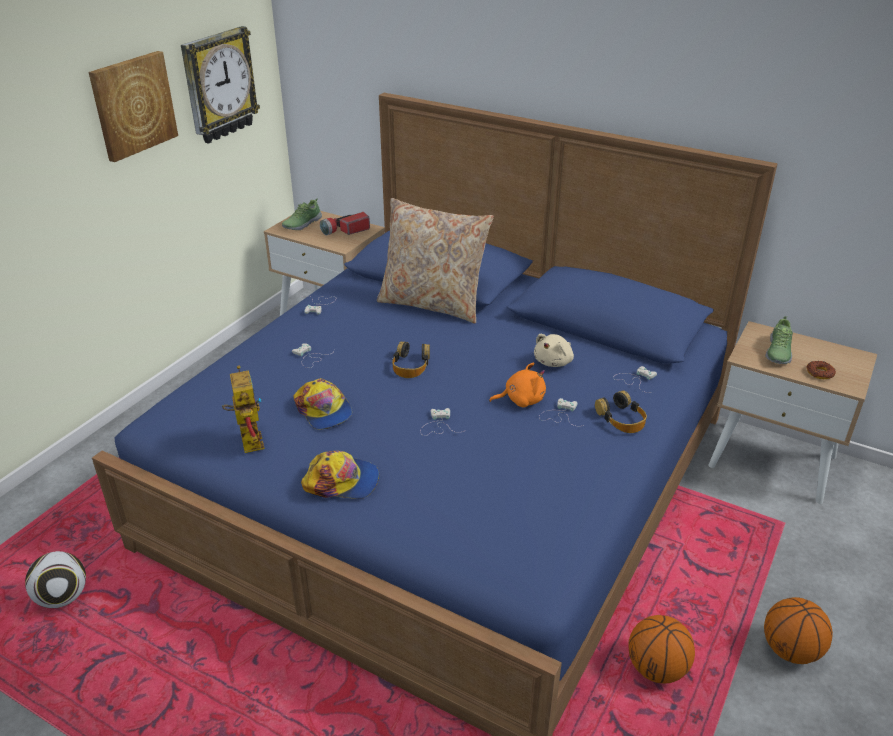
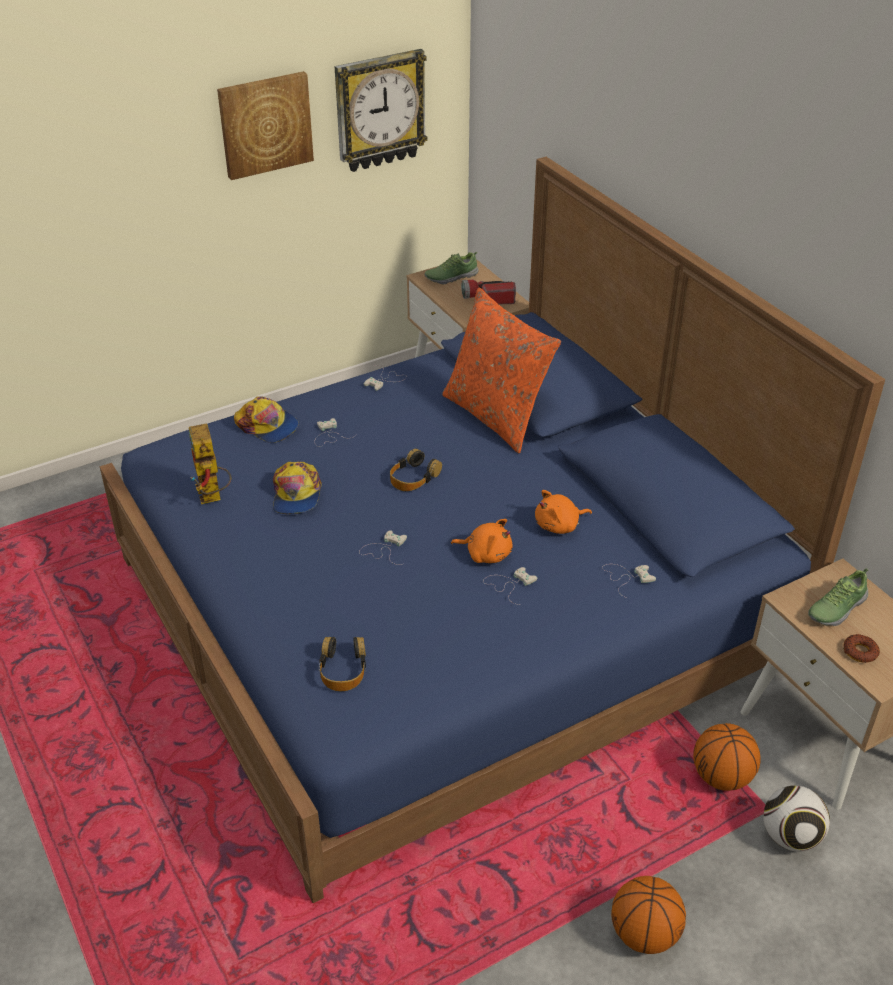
camera: 30 degrees right, 5 degrees up
(63, 598) = (53, 582): football -> football (791, 837)
(248, 438) = (213, 497): toy robot -> toy robot turned 150 degrees clockwise
(342, 481) = (256, 569): cap -> cap (267, 426)
(433, 304) = (496, 416): beige pillow -> orange pillow
(554, 362) = (559, 525): beige plush toy -> orange plush toy
(621, 418) = (568, 613): headphones -> headphones (343, 669)
(656, 669) = (491, 881): basketball -> basketball (721, 777)

